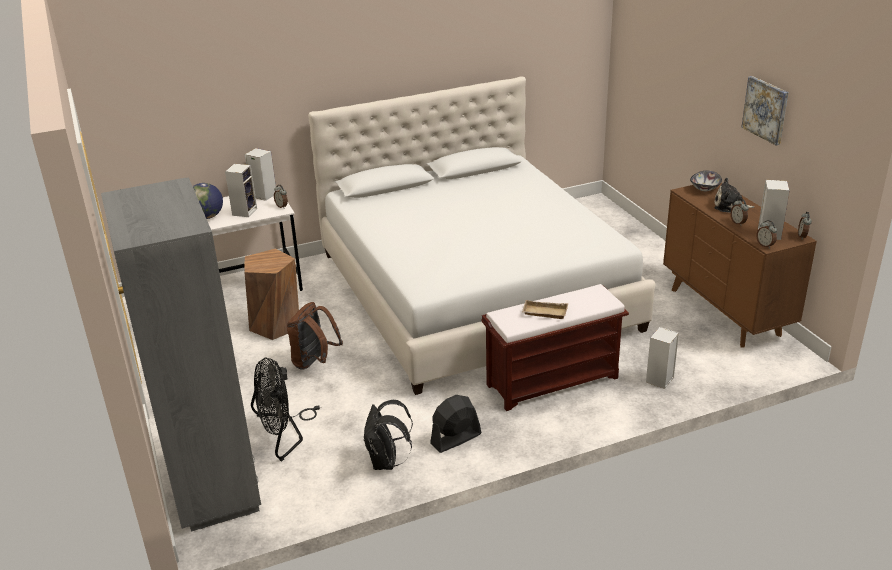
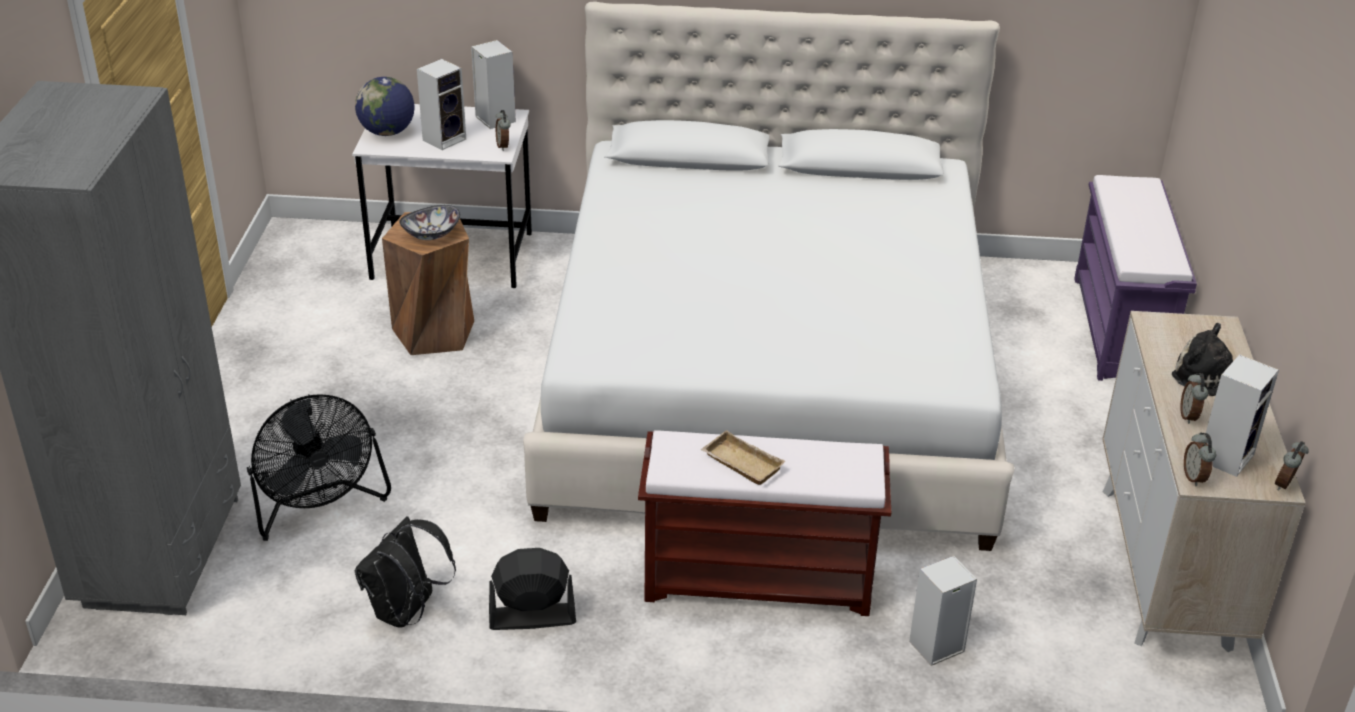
camera: 25 degrees right, 5 degrees up
(284, 430) = (312, 505): black fan -> black fan turned 120 degrees counterclockwise
(314, 362) = (438, 413): brown backpack -> none
(617, 222) = (1119, 330): none -> purple bench
(705, 188) = (1197, 328): bowl -> bowl (431, 235)
(725, 311) = (1166, 566): brown dresser -> white dresser
(766, 110) = (1313, 218): picture -> none

